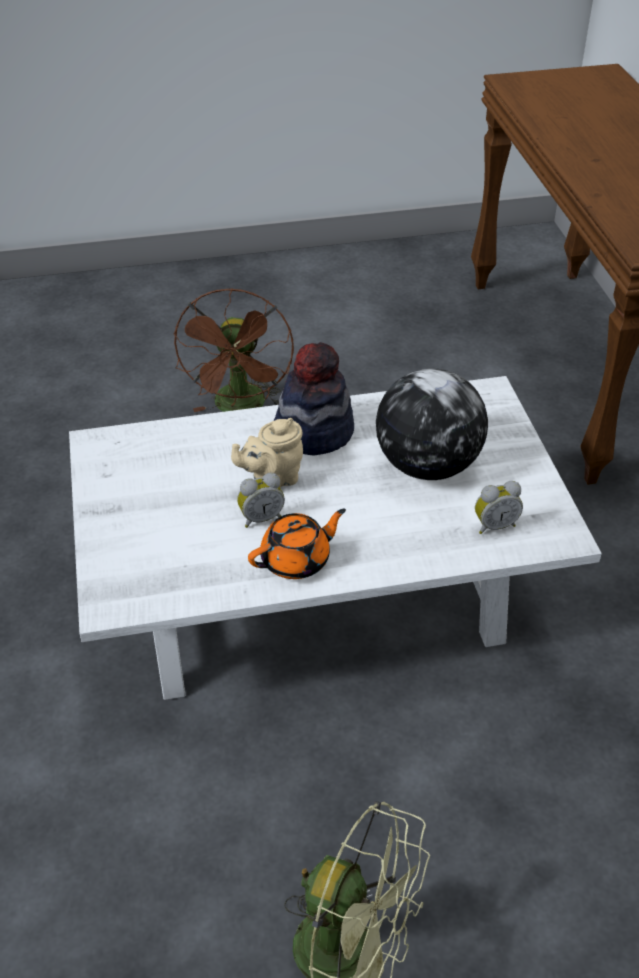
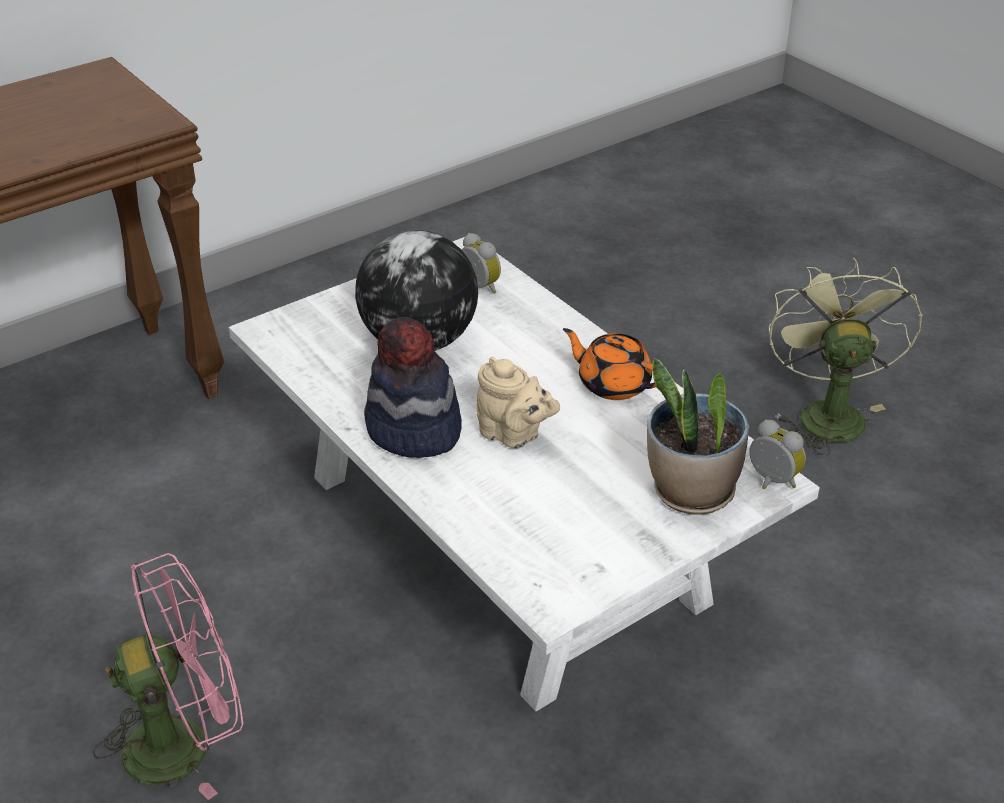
camera: 115 degrees left, 5 degrees down
(135, 551) = (691, 492): none -> potted plant
(241, 408) = (185, 741): brown fan -> pink fan
(261, 518) = (575, 424): alarm clock -> alarm clock (771, 482)

